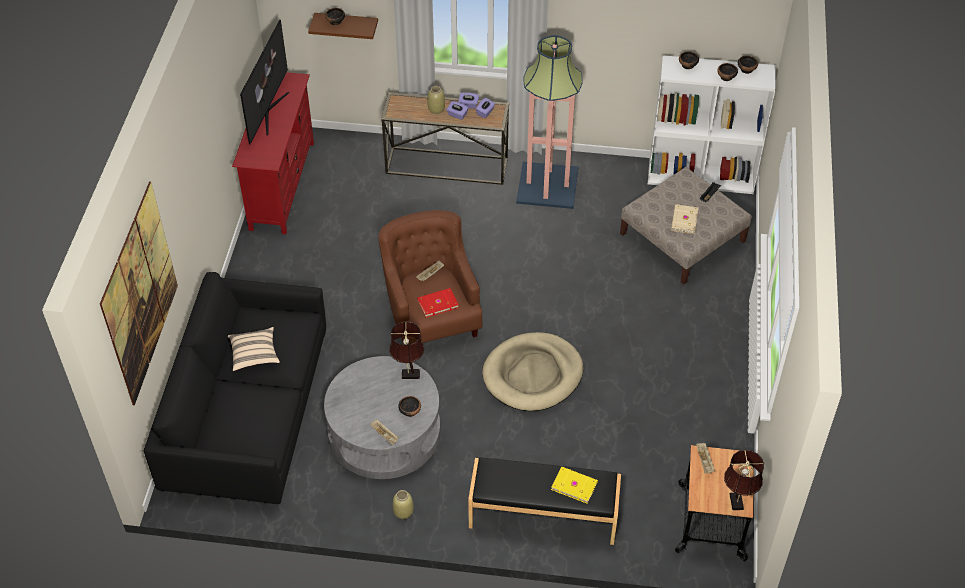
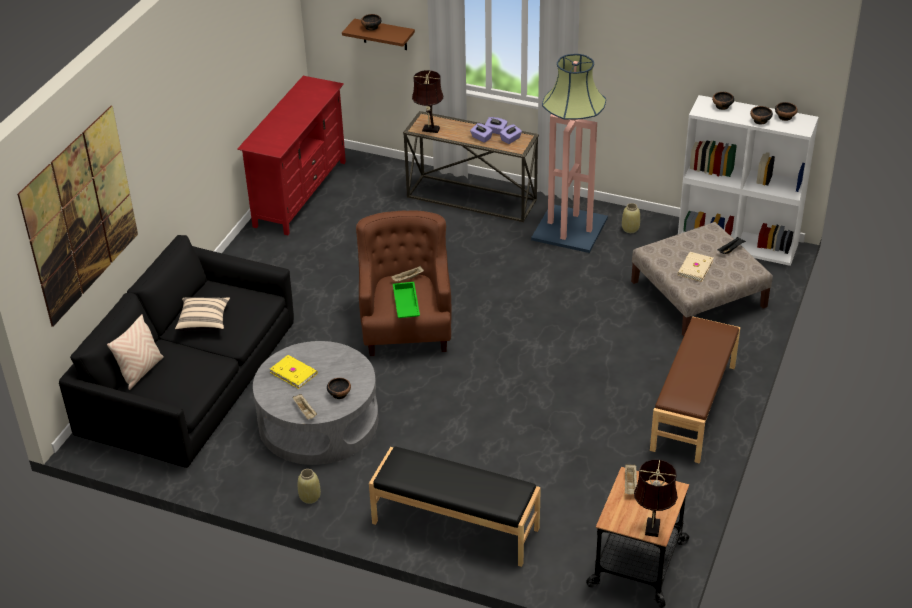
camera: 15 degrees right, 10 degrees down
(214, 421) = (141, 371): none -> beige pillow
(268, 112) = (290, 109): television -> none
(408, 374) = (350, 361): brown table lamp -> brown table lamp (429, 129)
(436, 109) = (462, 131): beige vase -> beige vase (630, 229)
(437, 303) = (405, 304): red book -> green tray
(533, 374) = (492, 395): beige dog bed -> none
(574, 485) = (484, 488): yellow book -> yellow book (294, 372)
(713, 356) = (694, 408): none -> brown bench

